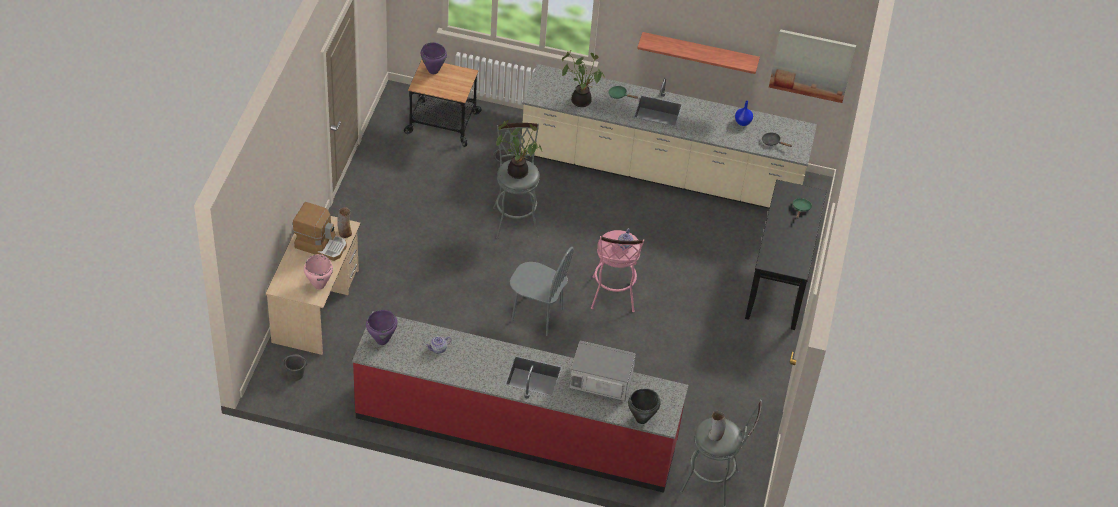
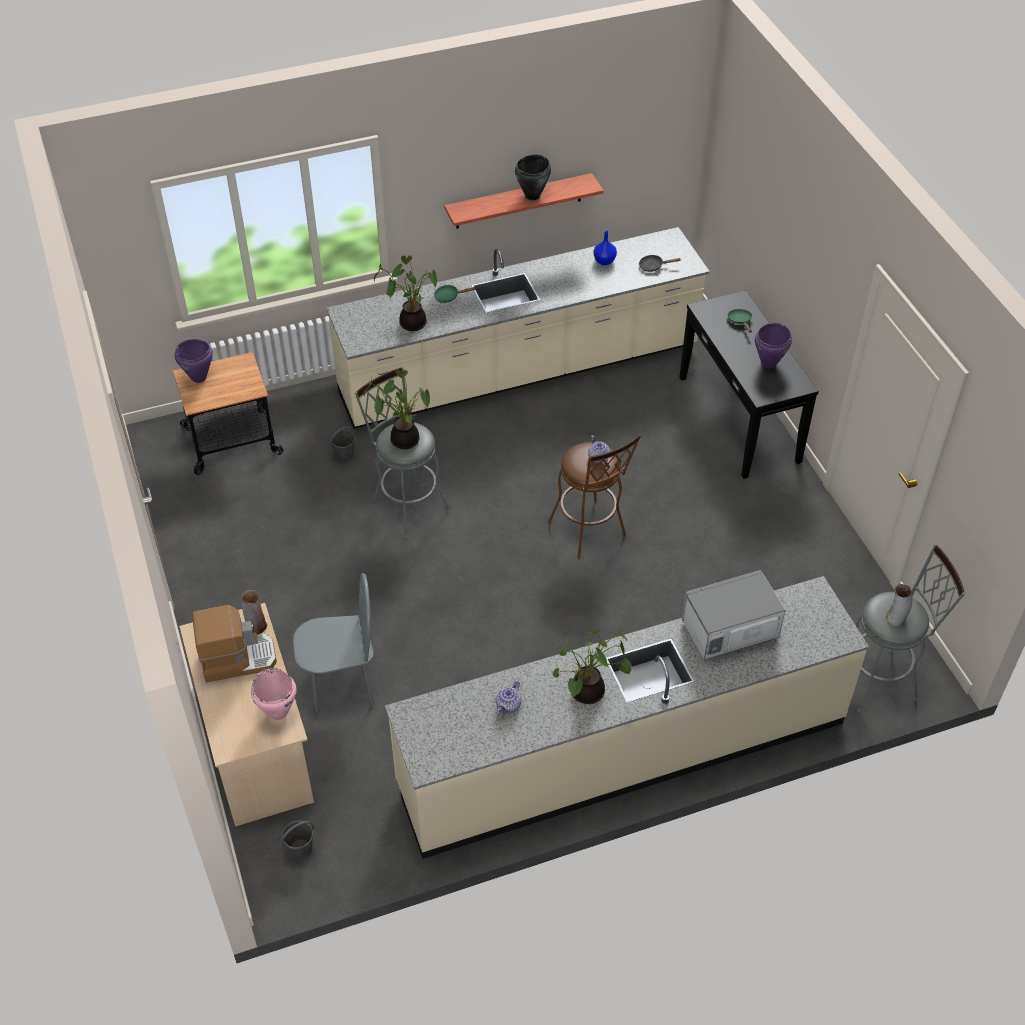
camera: 30 degrees left, 0 degrees up
(382, 340) = (430, 737): purple cooking pot -> purple cooking pot (769, 363)
(486, 368) = (587, 694): none -> potted plant
(516, 430) = (622, 752): red counter -> beige counter
(537, 315) = (527, 601): grey chair -> grey chair (342, 686)
(612, 298) = (590, 534): pink stool -> brown stool
(642, 419) = (815, 647): black cooking pot -> black cooking pot (533, 196)
(812, 65) = (654, 155): picture -> none

